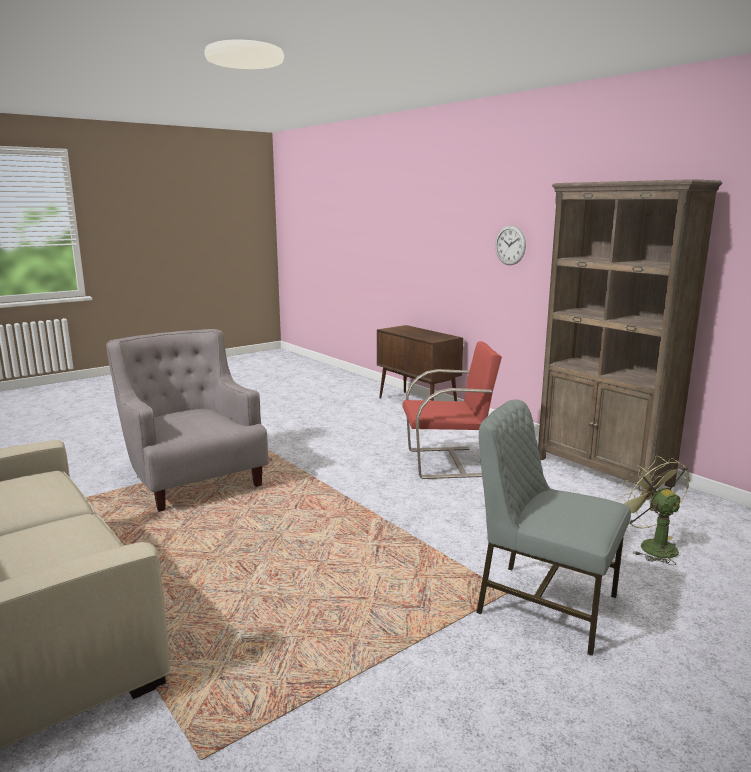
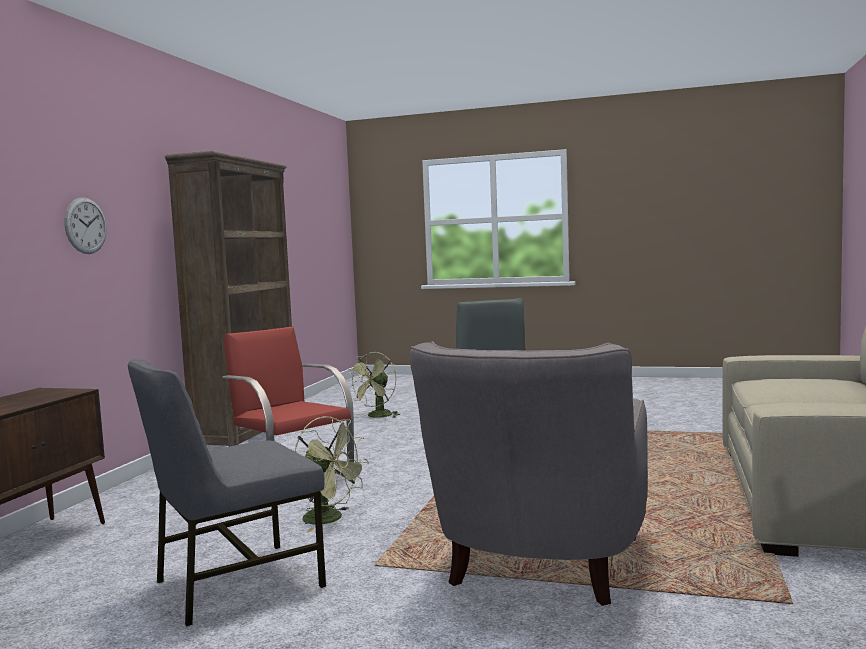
camera: 125 degrees left, 10 degrees down
(305, 428) = (235, 583): none -> grey chair
(346, 456) = (330, 519): none -> green fan

